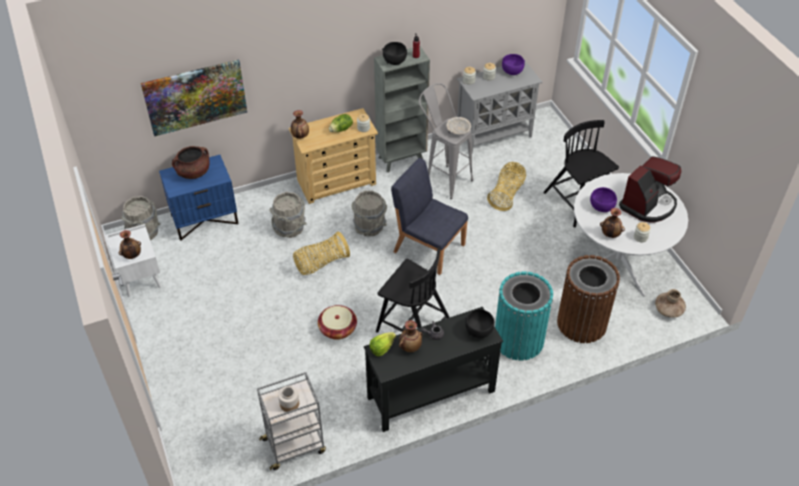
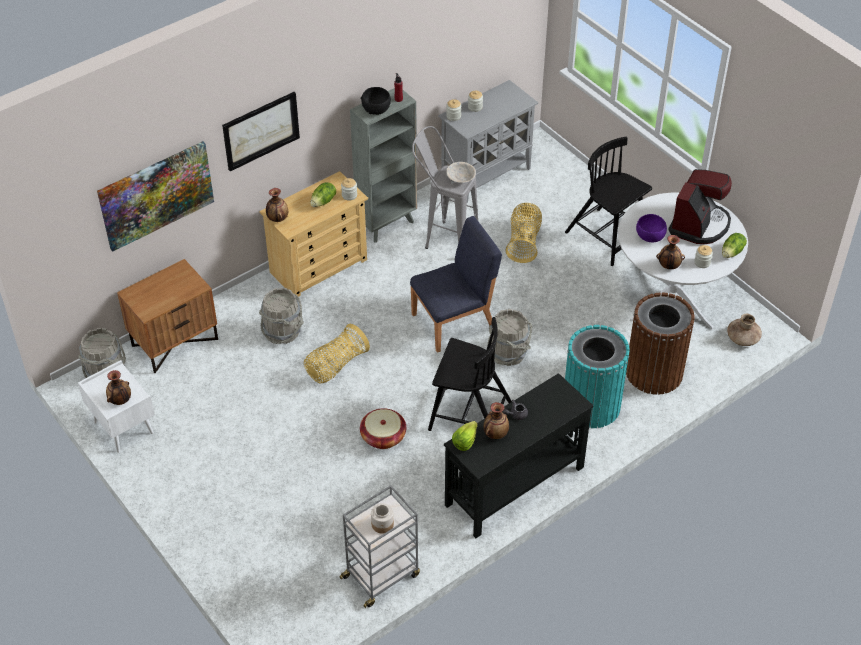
camera: 15 degrees left, 0 degrees up
(193, 172) = (161, 287): brown cooking pot -> none
(205, 219) = (175, 341): blue nightstand -> brown nightstand
(292, 60) = (261, 130): none -> picture
(369, 227) = (377, 311): grey bucket -> grey bucket (508, 353)
(428, 247) = (455, 322): blue chair -> blue chair turned 135 degrees clockwise
(479, 330) = (564, 399): black bowl -> none
(512, 71) = (500, 96): purple bowl -> none
(670, 233) = (732, 252): none -> lettuce

